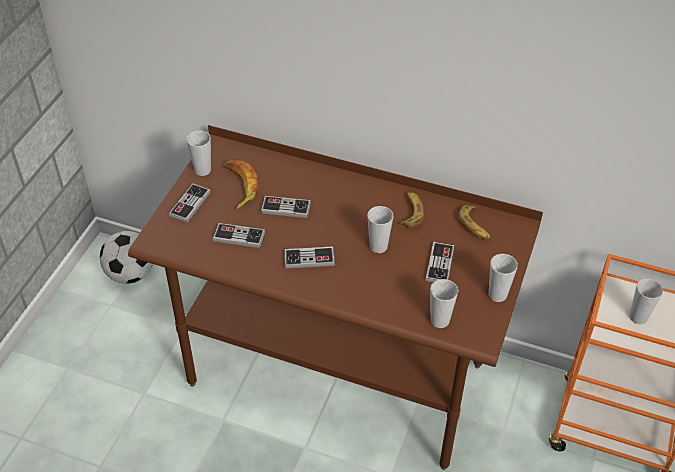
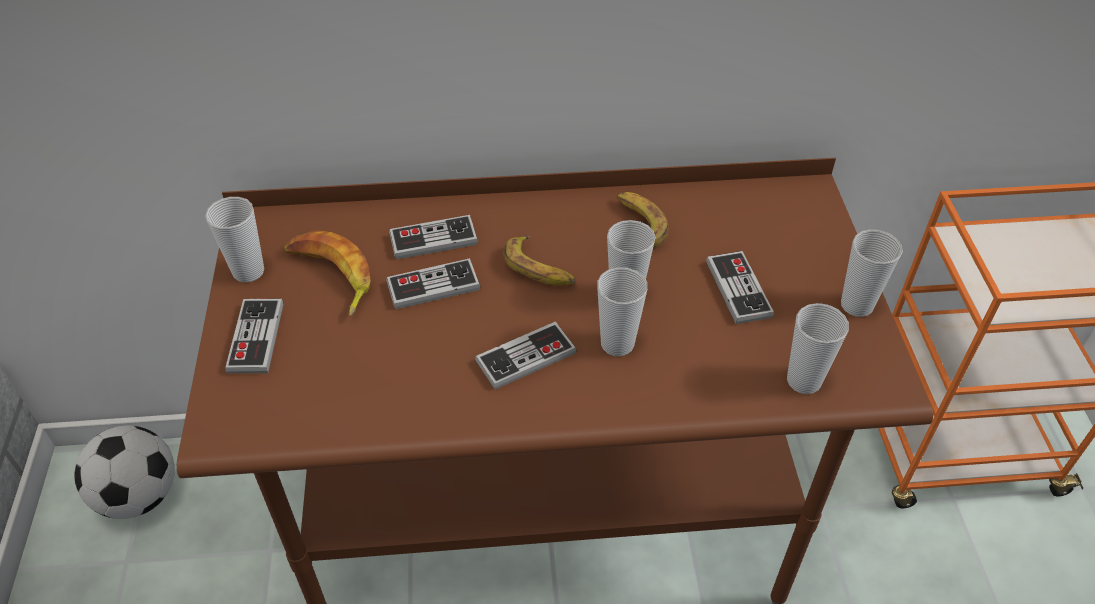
camera: 25 degrees left, 0 degrees up
(239, 237) = (379, 364): game controller -> game controller (433, 239)
(475, 226) = (747, 212): banana -> banana (539, 269)
(638, 317) = (1022, 270): cup -> cup (617, 344)

